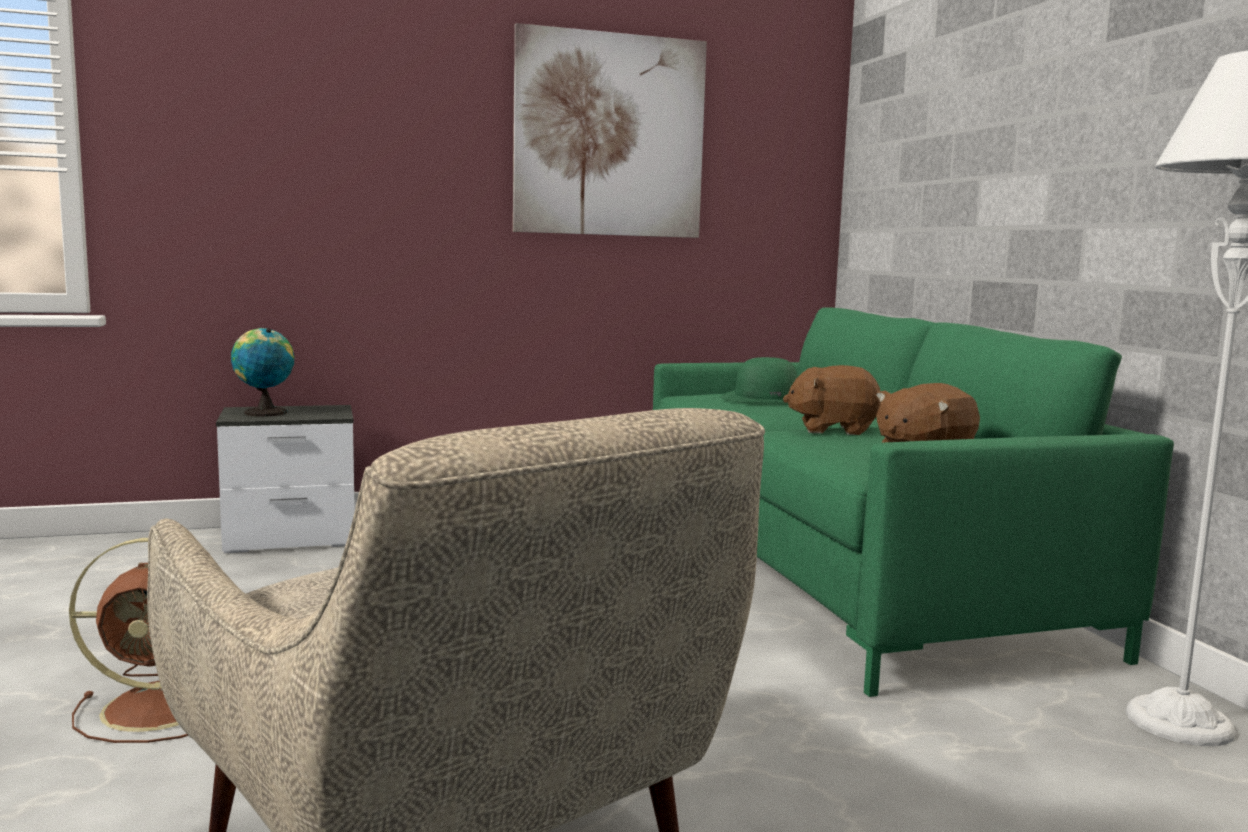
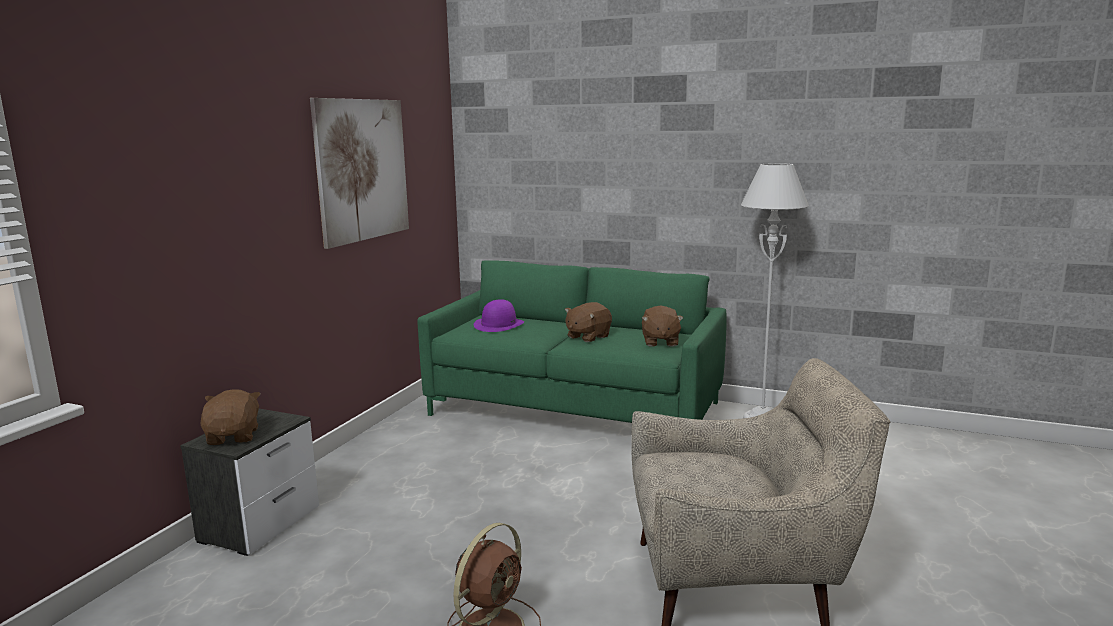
camera: 50 degrees left, 5 degrees up
(263, 412) = (234, 437): globe -> brown plush toy
(766, 399) = (499, 324): green hat -> purple hat

